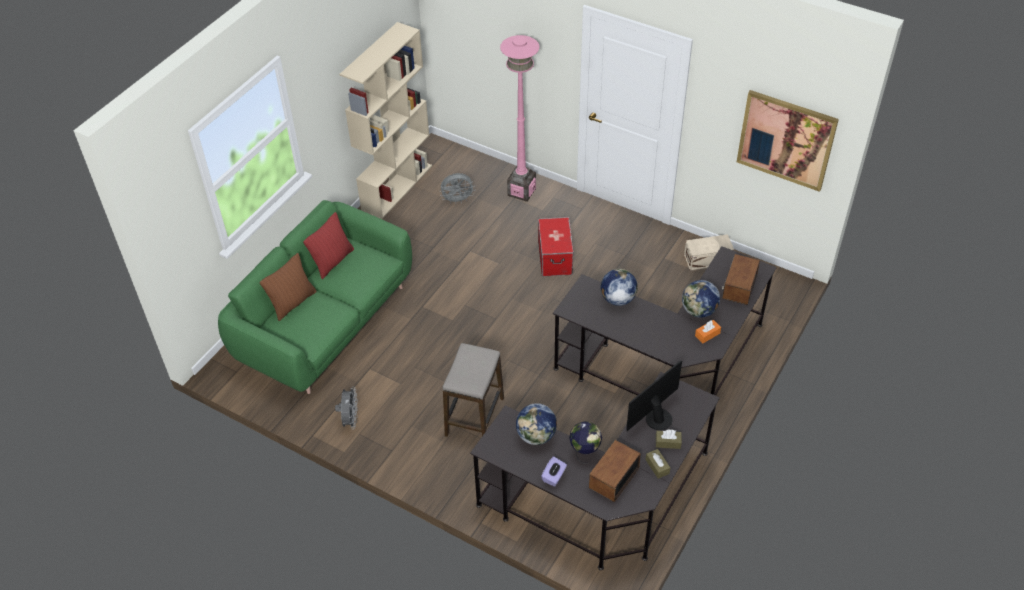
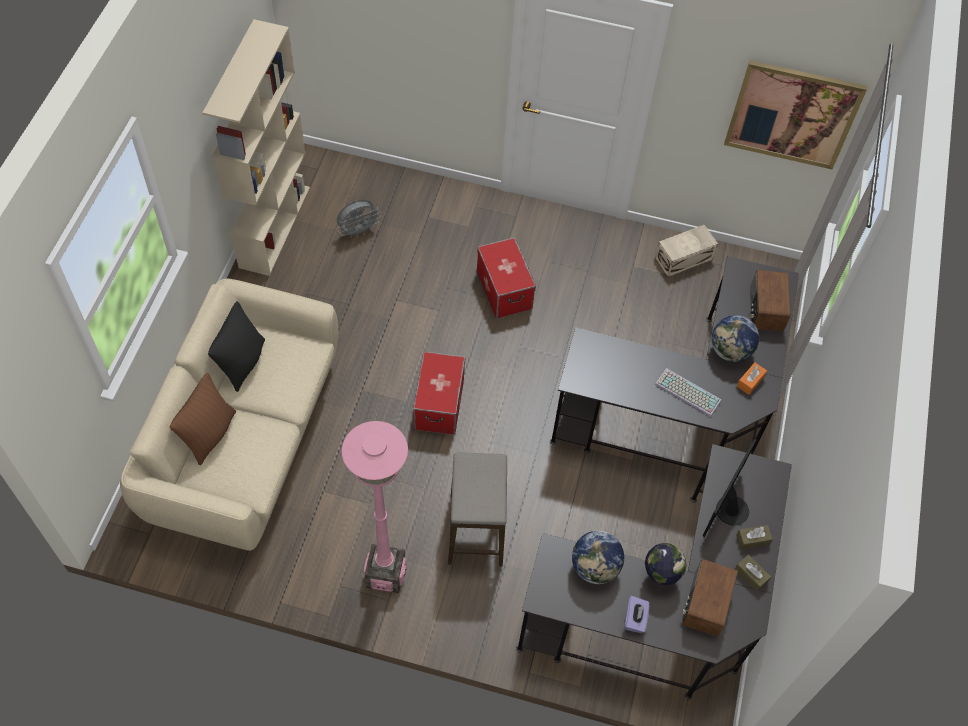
camera: 20 degrees left, 10 degrees up
(325, 324) = (244, 440): green sofa -> beige sofa
(332, 261) = (242, 362): red pillow -> black pillow
(350, 420) = (322, 569): grey fan -> none
(477, 326) = (439, 404): none -> storage box
(521, 192) = (434, 205): pink floor lamp -> pink floor lamp (385, 575)
(617, 299) = (630, 354): globe -> none
(652, 333) = (686, 393): none -> keyboard

